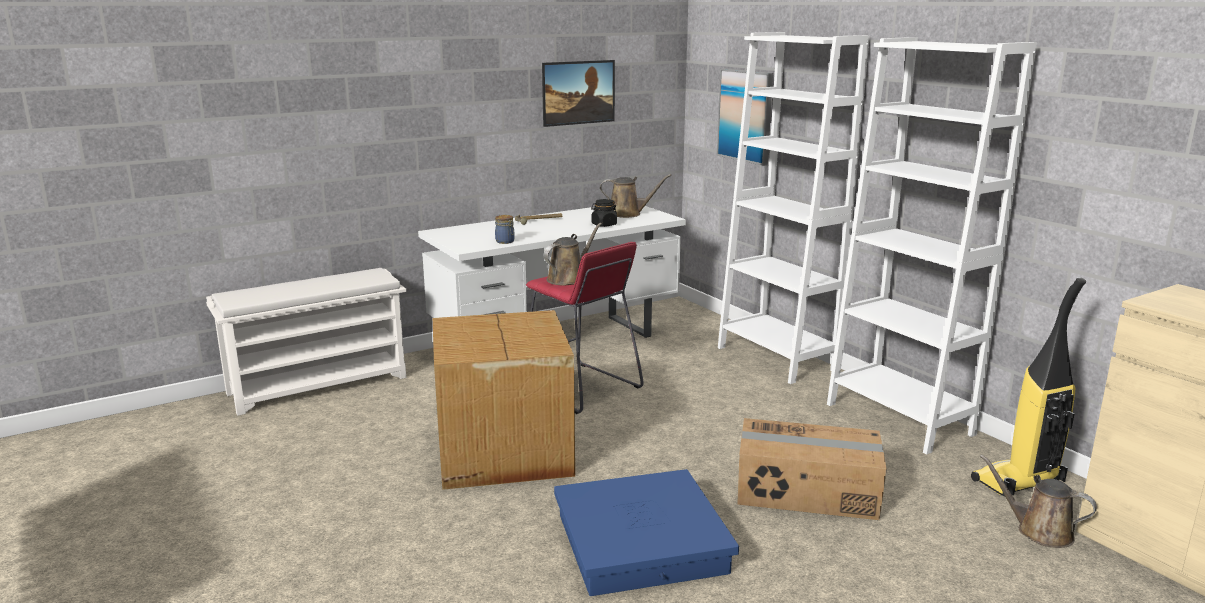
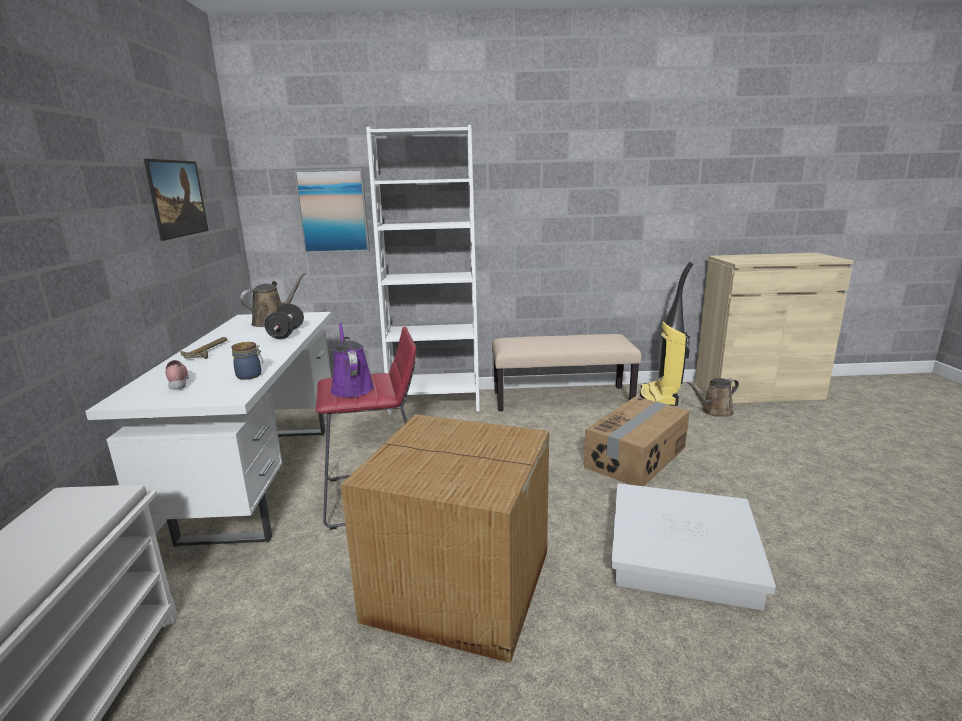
camera: 60 degrees left, 0 degrees up
(476, 232) = (178, 382): none -> pink shoe
(568, 279) = (351, 387): brown watering can -> purple watering can
(604, 225) = (286, 333): black jar -> black dumbbell
(641, 542) = (682, 552): blue storage box -> white storage box
(899, 419) = (562, 398): white bookcase -> beige bench

